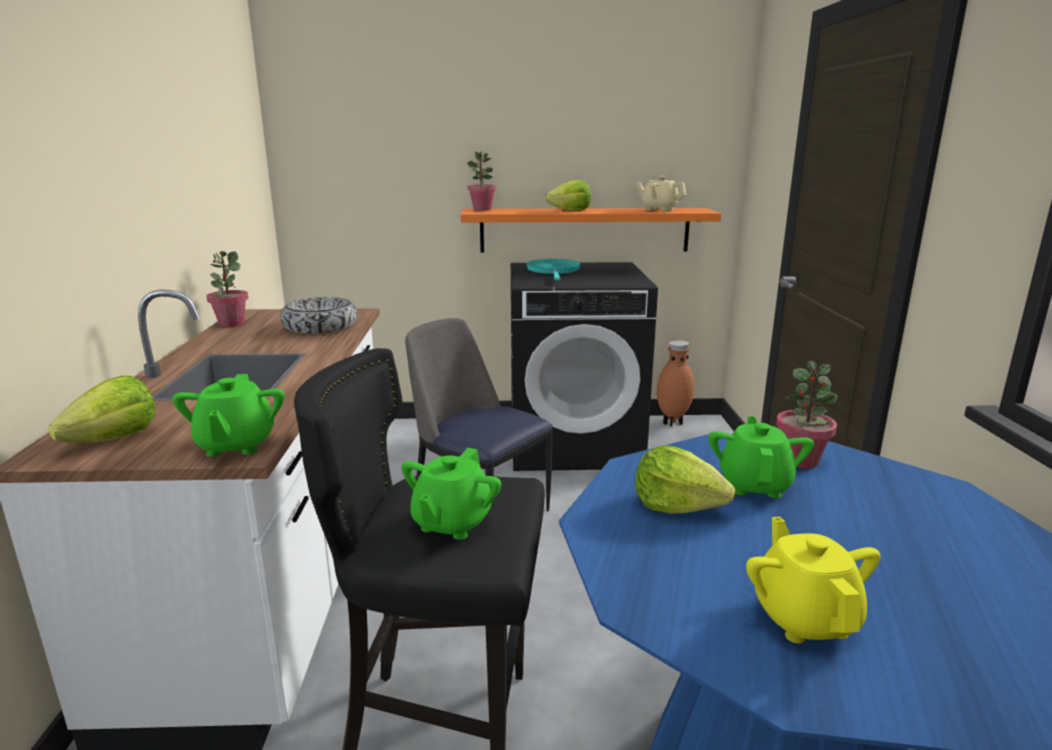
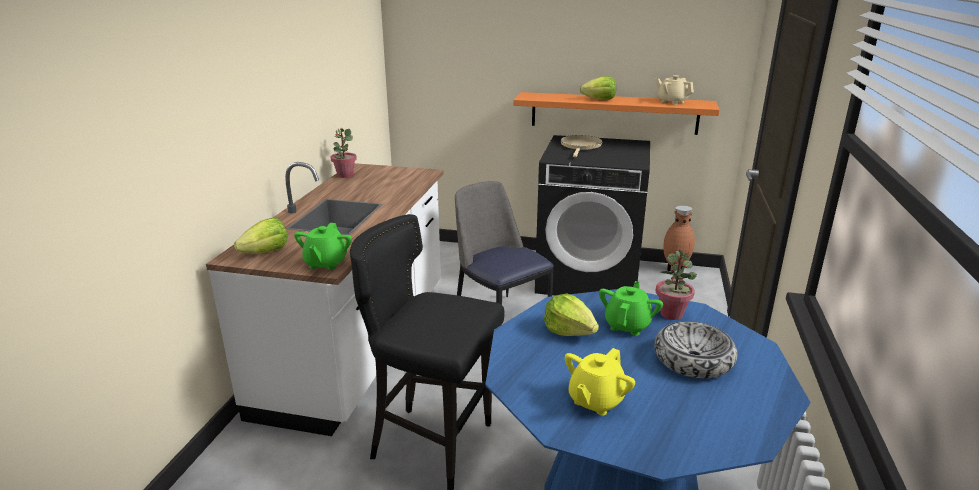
camera: 15 degrees right, 5 degrees up
(320, 326) = (399, 182): bowl -> bowl (693, 359)
(451, 523) = (434, 322): green teapot -> none
(482, 209) = (533, 94): potted plant -> none
(553, 271) = (580, 146): turquoise frying pan -> beige frying pan
(804, 618) = (595, 400): yellow teapot -> yellow teapot turned 150 degrees counterclockwise

